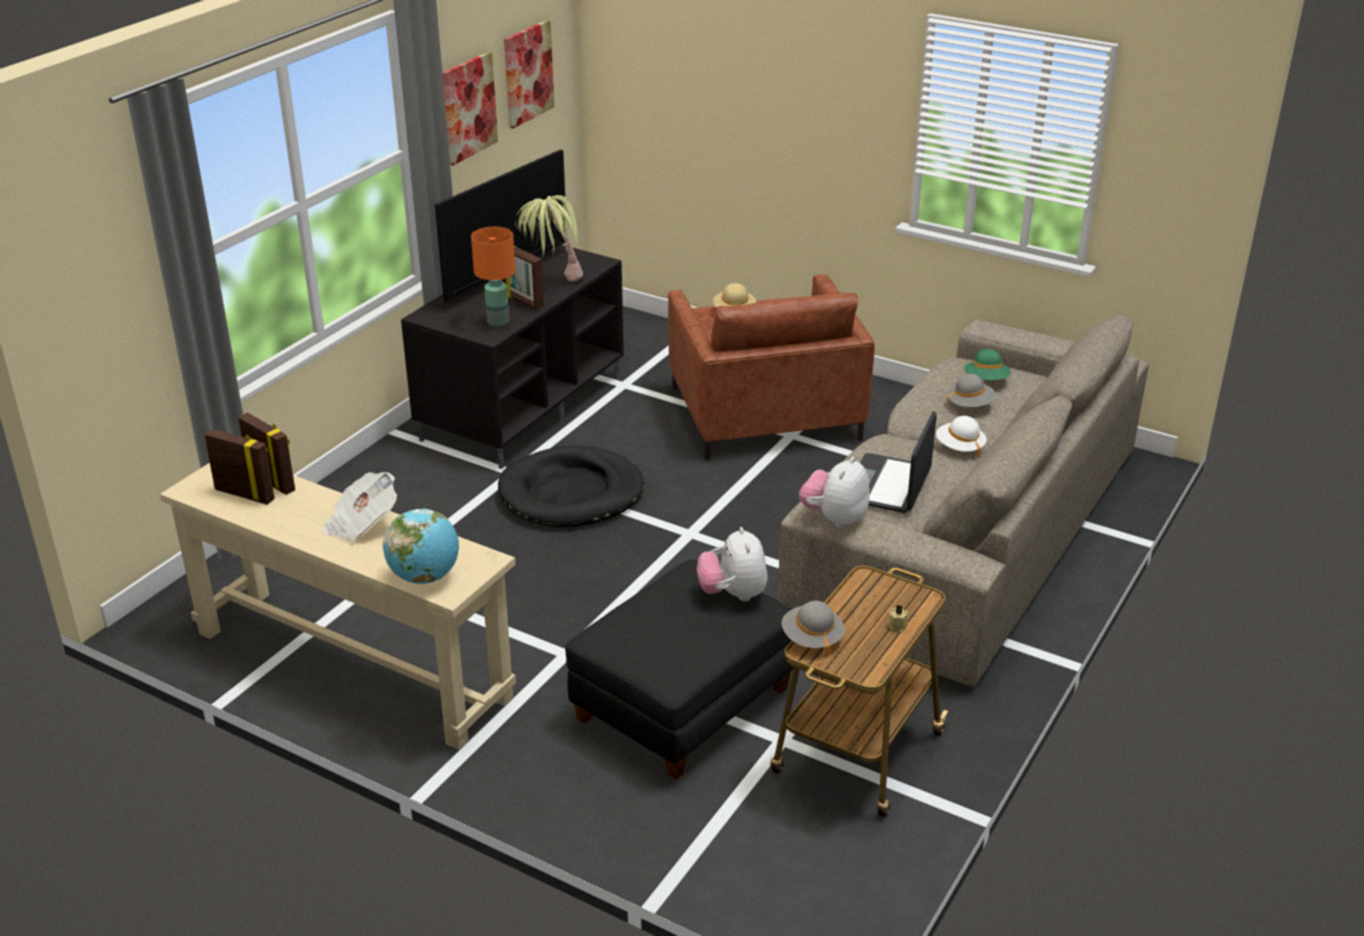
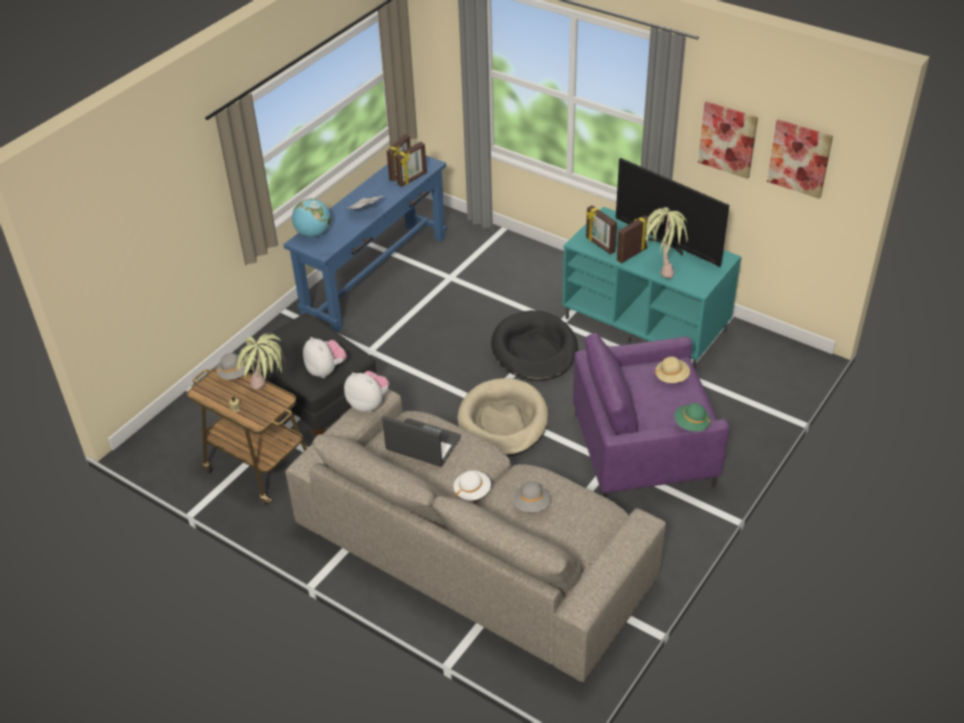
camera: 95 degrees right, 10 degrees up
(352, 664) = (376, 275): beige console table -> blue console table
(498, 321) = (600, 245): orange table lamp -> picture frame
(522, 406) = (647, 324): black tv stand -> turquoise tv stand
(725, 516) = (502, 421): none -> beige dog bed
(733, 594) = (326, 370): plush toy -> plush toy turned 60 degrees clockwise
(764, 413) = (643, 449): brown armchair -> purple armchair
(861, 593) = (268, 395): none -> potted plant
(986, 380) = (571, 521): green hat -> green hat (691, 424)

